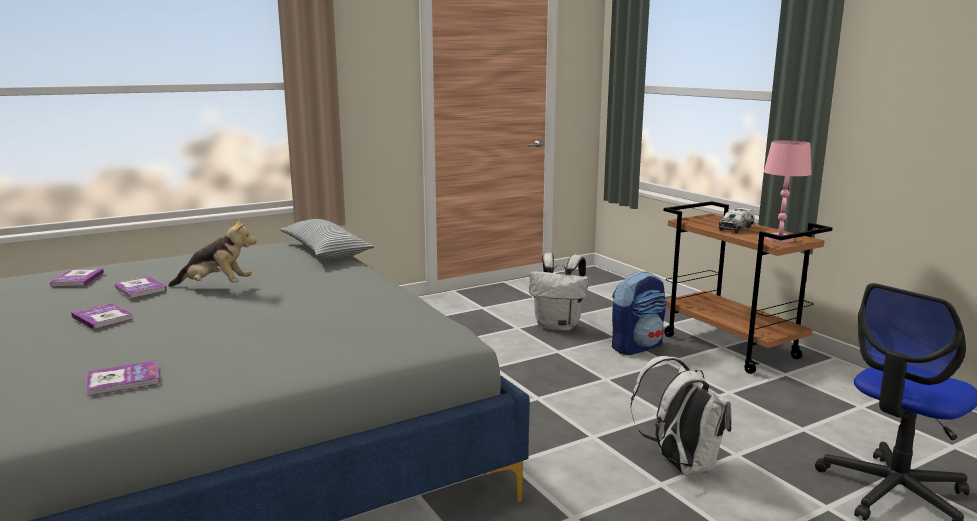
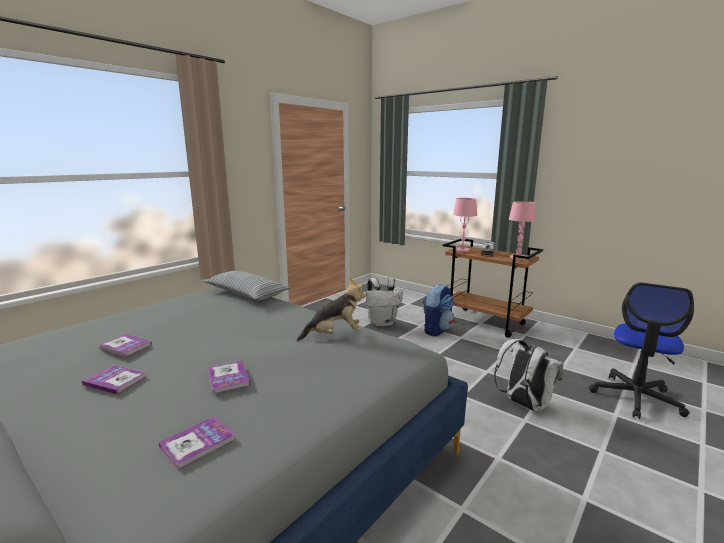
camera: 20 degrees left, 0 degrees up
(77, 279) = (52, 345): book -> book (228, 378)
(216, 286) = (191, 335): plush toy -> plush toy (335, 335)
(699, 220) = (462, 250): none -> pink table lamp

